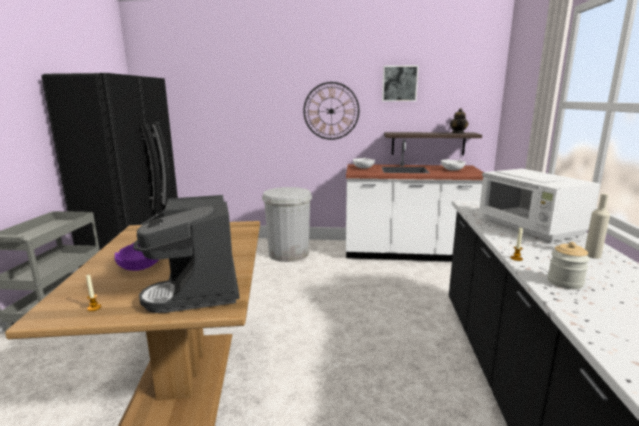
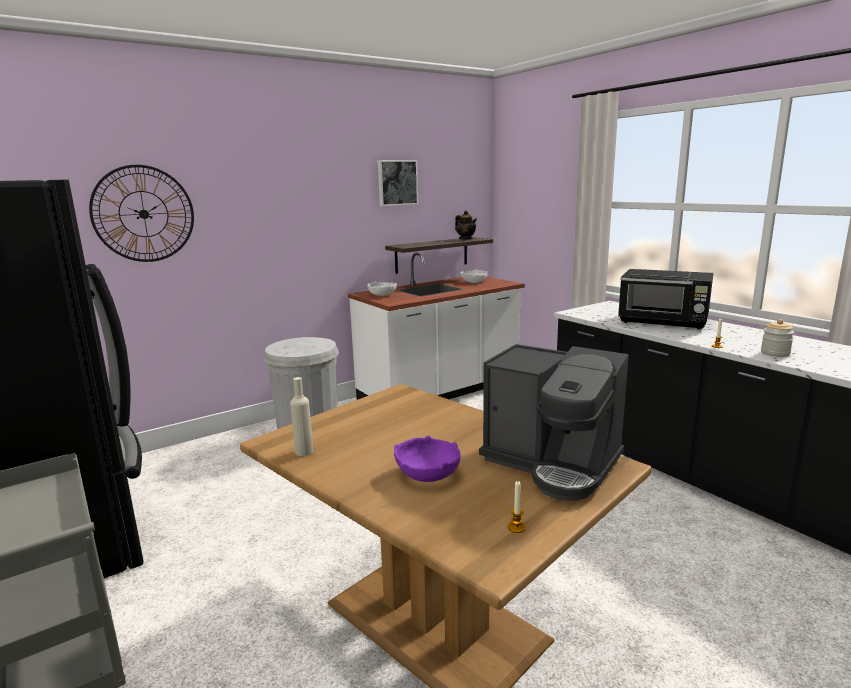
camera: 40 degrees left, 0 degrees up
(331, 111) = (319, 223): wall clock -> wall clock (144, 214)
(530, 228) = (664, 322): white microwave -> black microwave
(592, 255) = (740, 332): beige bottle -> beige bottle (304, 452)

